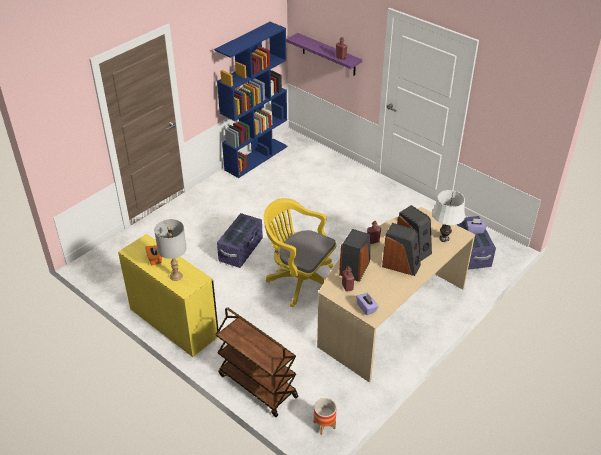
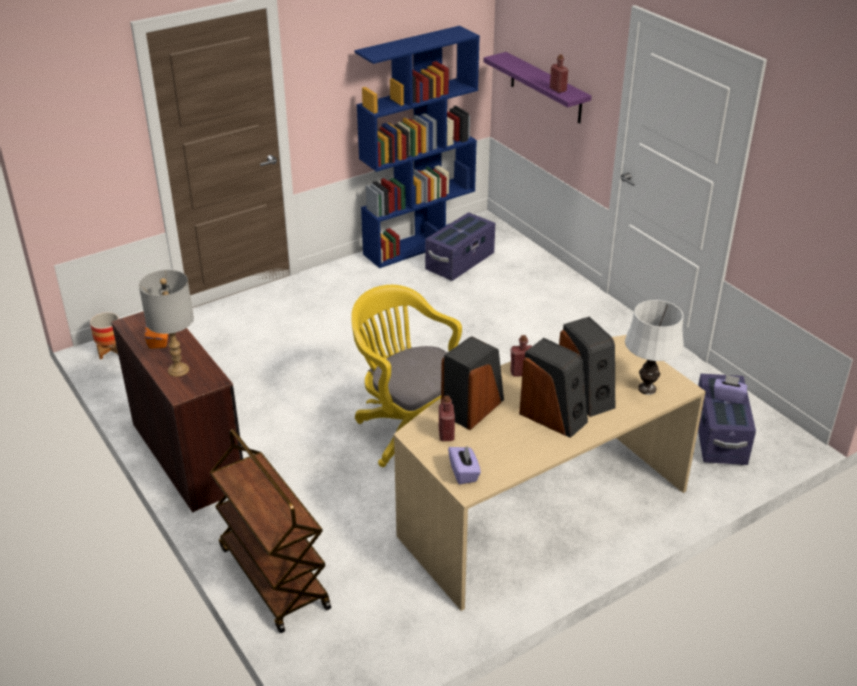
camera: 15 degrees right, 5 degrees down
(174, 322) = (189, 455): yellow desk -> brown desk
(241, 250) = (338, 369): purple storage box -> purple storage box (460, 262)
(324, 425) = (355, 664): planter -> planter (111, 352)

